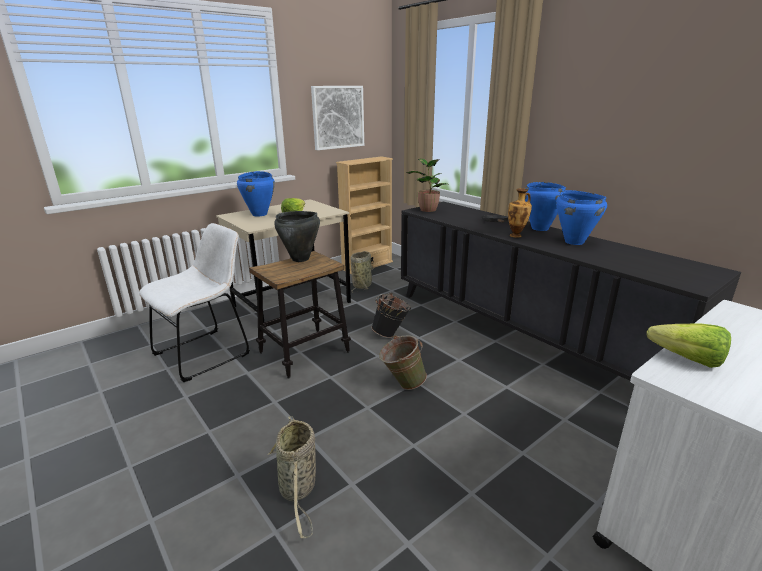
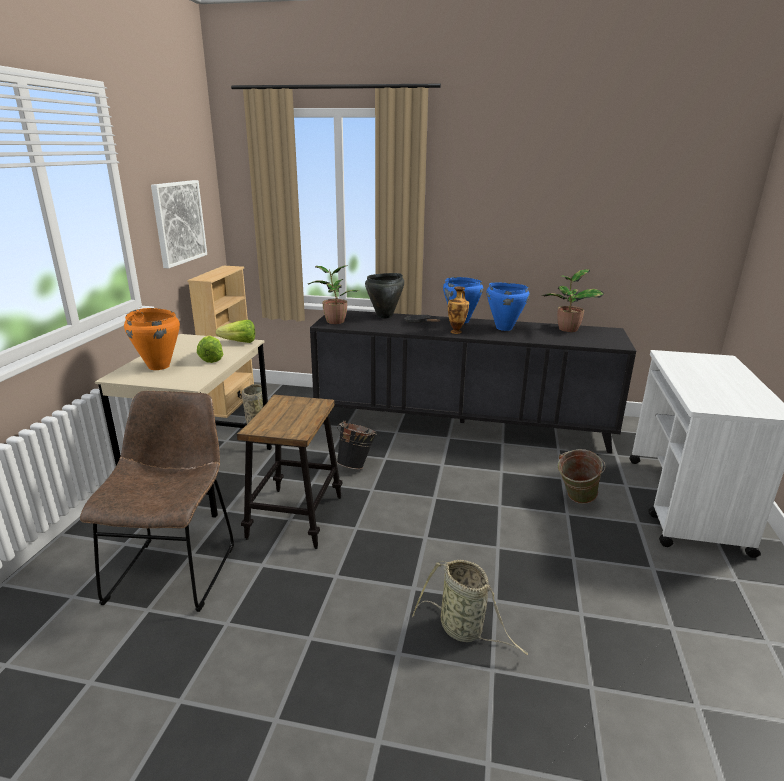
camera: 40 degrees left, 0 degrees up
(206, 352) = (175, 568): white chair -> brown chair
(260, 214) = (159, 366): blue cooking pot -> orange cooking pot
(300, 259) = (277, 407): black cooking pot -> black cooking pot (385, 316)
(402, 384) = (426, 505): green bucket -> green bucket (575, 501)
(651, 257) = (567, 329): none -> potted plant
(680, 357) = (692, 393): lettuce -> lettuce (236, 342)

